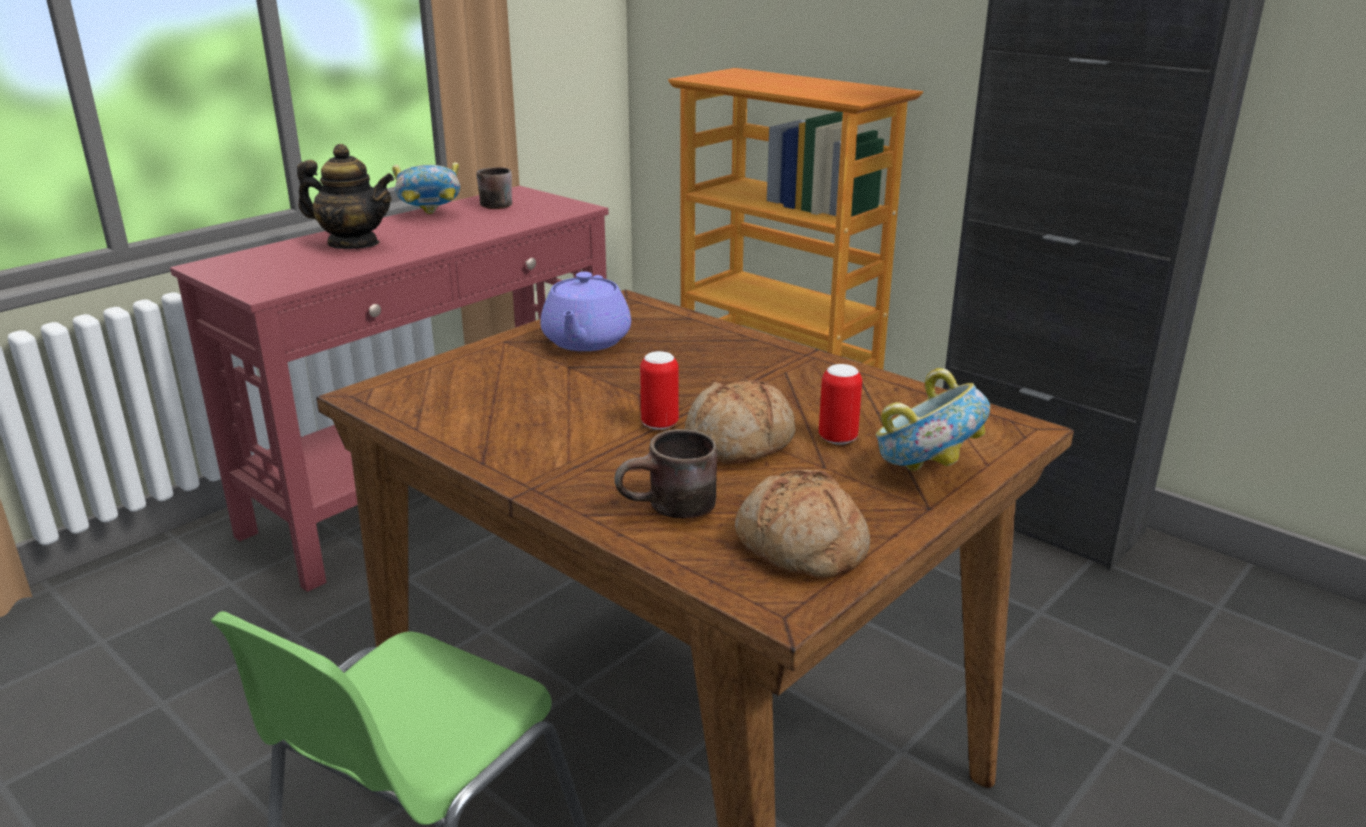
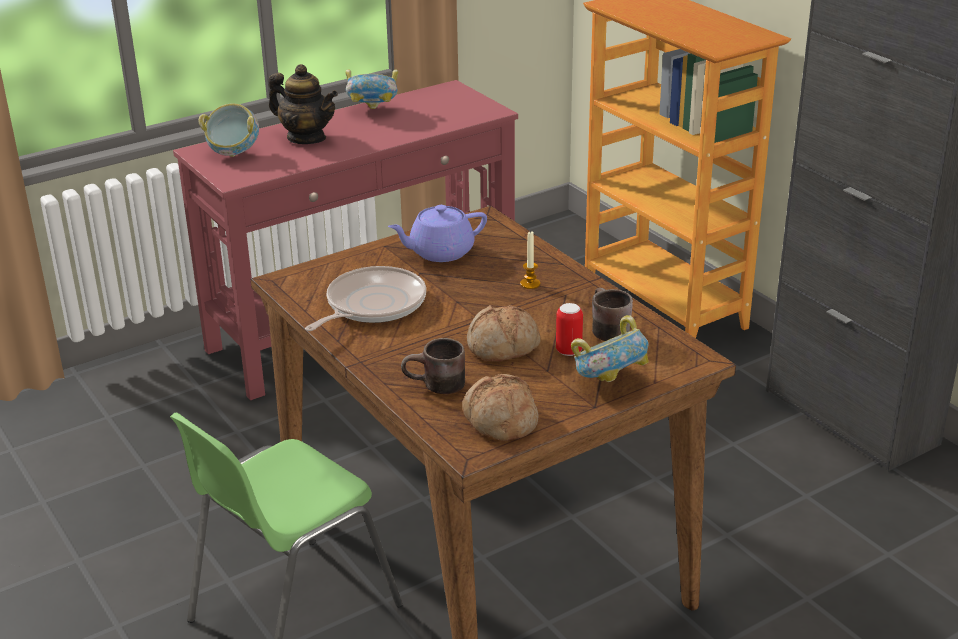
camera: 15 degrees right, 5 degrees up
(257, 265) = (233, 154): none -> bowl
(491, 204) = (424, 102): brown mug -> brown mug (604, 330)
(517, 412) = (372, 305): none -> frying pan
(585, 341) = (440, 252): purple teapot -> purple teapot turned 45 degrees clockwise
(659, 424) = (458, 326): can -> none
(729, 365) = (530, 284): none -> candle

